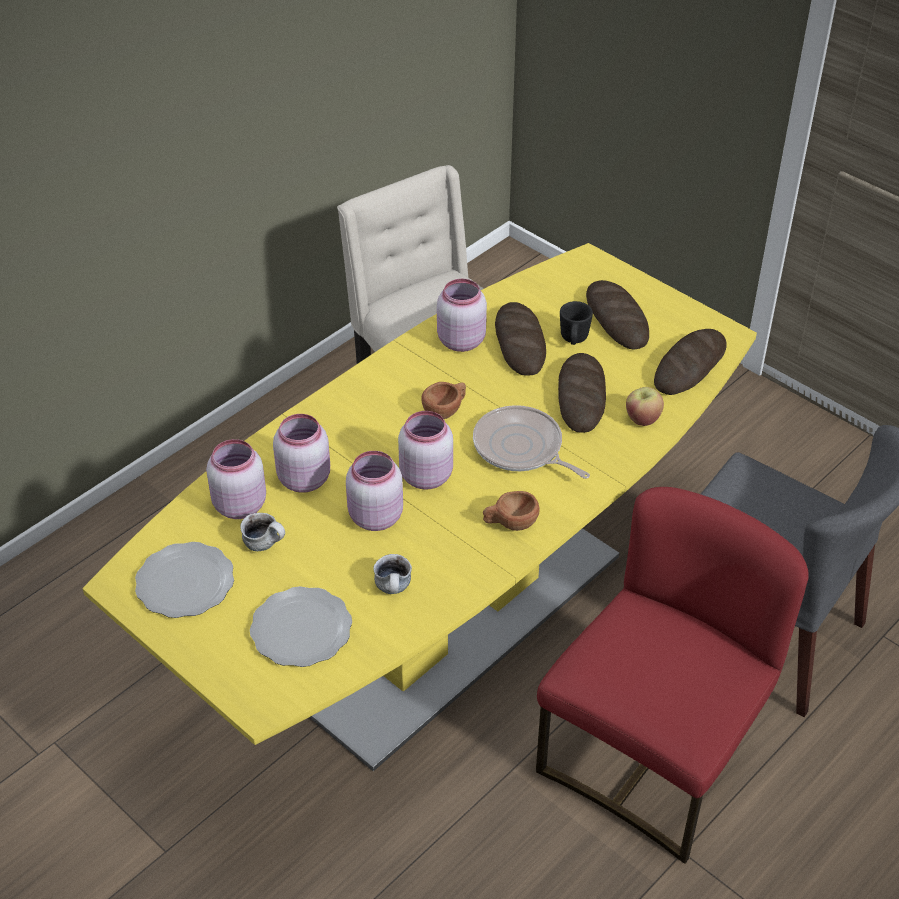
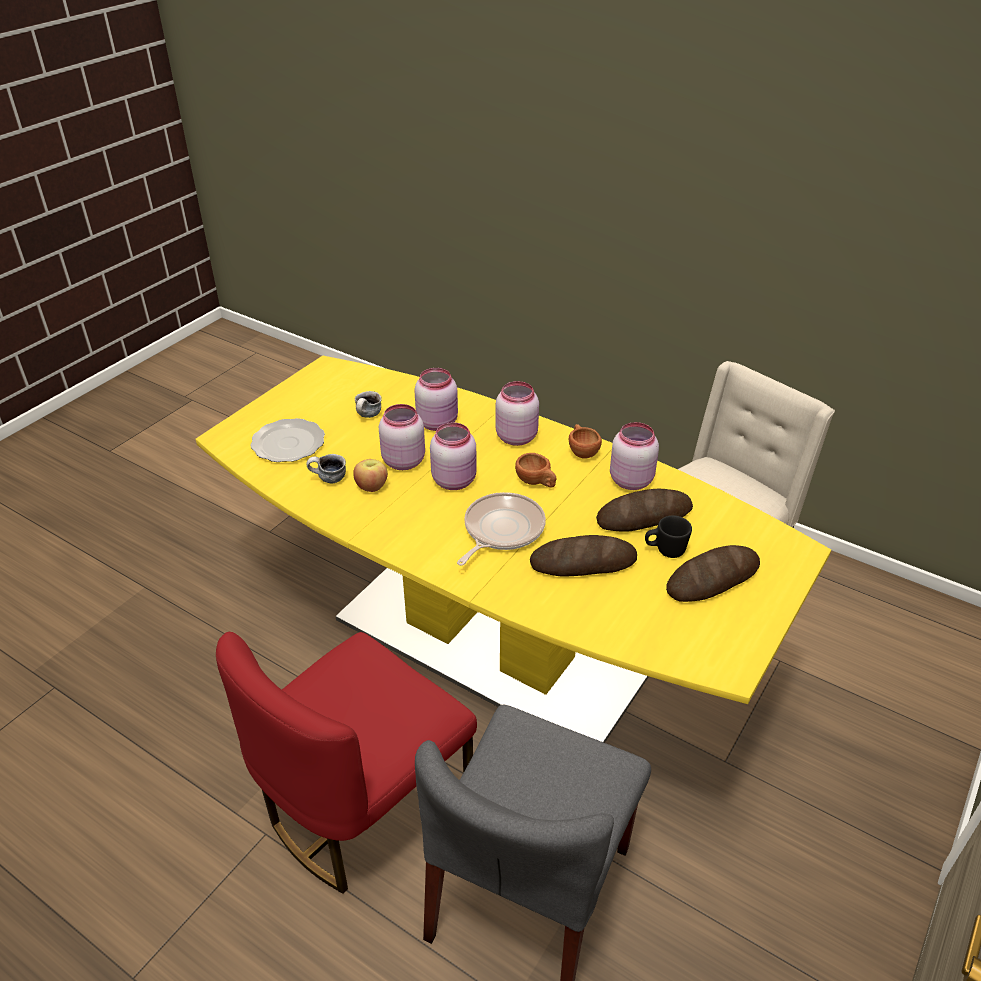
camera: 80 degrees right, 5 degrees down
(185, 581) = (330, 390): plate -> none
(238, 505) = (405, 399): pink jar -> pink jar (517, 436)
(510, 524) = (407, 532): brown cup -> brown cup (582, 451)
(642, 418) = (566, 607): apple -> apple (372, 486)
(654, 756) = (364, 805): red chair -> red chair turned 105 degrees clockwise
(689, 366) = (661, 640): bread -> none

